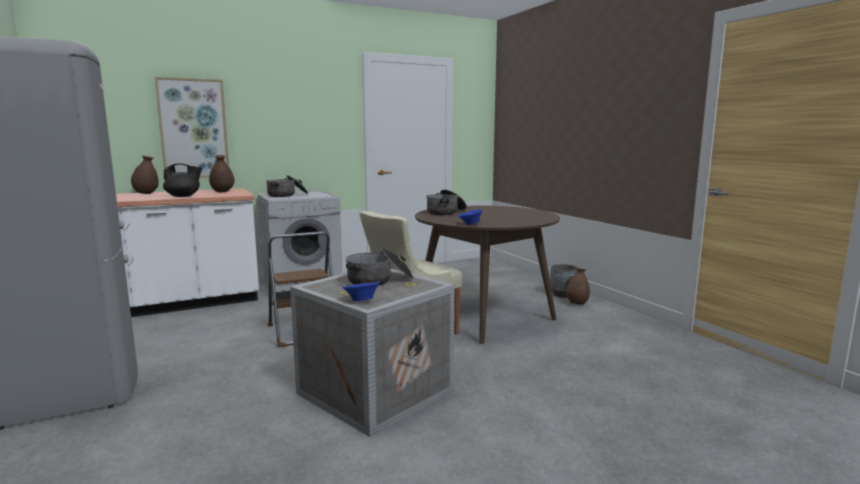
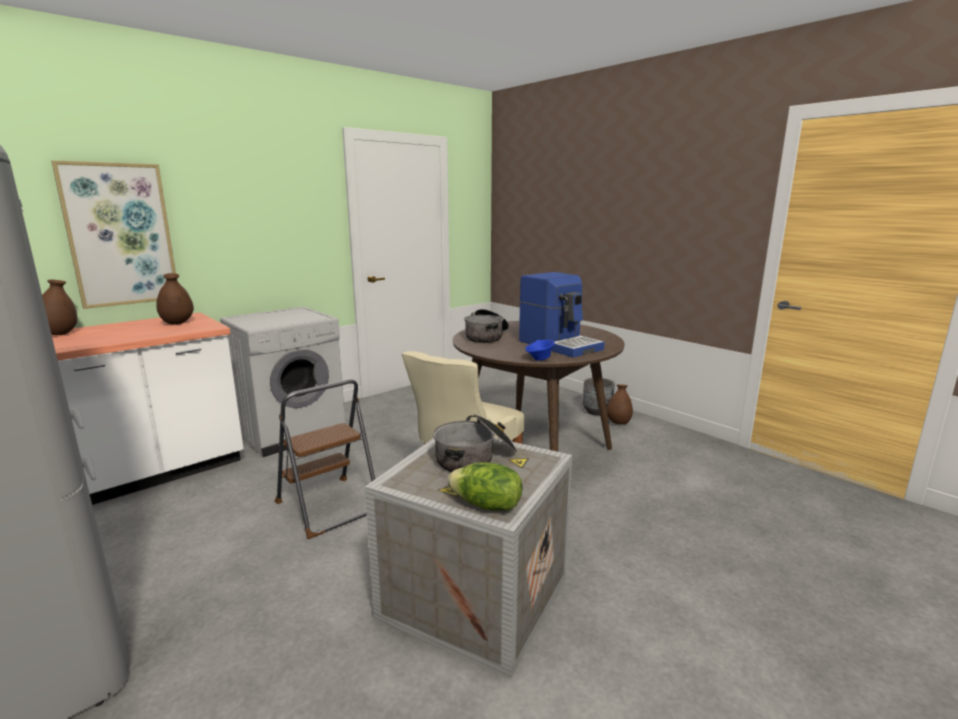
camera: 15 degrees left, 5 degrees up
(183, 196) = (126, 338): black teapot -> none
(287, 195) = (266, 319): cooking pot -> none
(361, 301) = (486, 506): blue bowl -> lettuce
(499, 218) = (560, 345): none -> coffee machine

